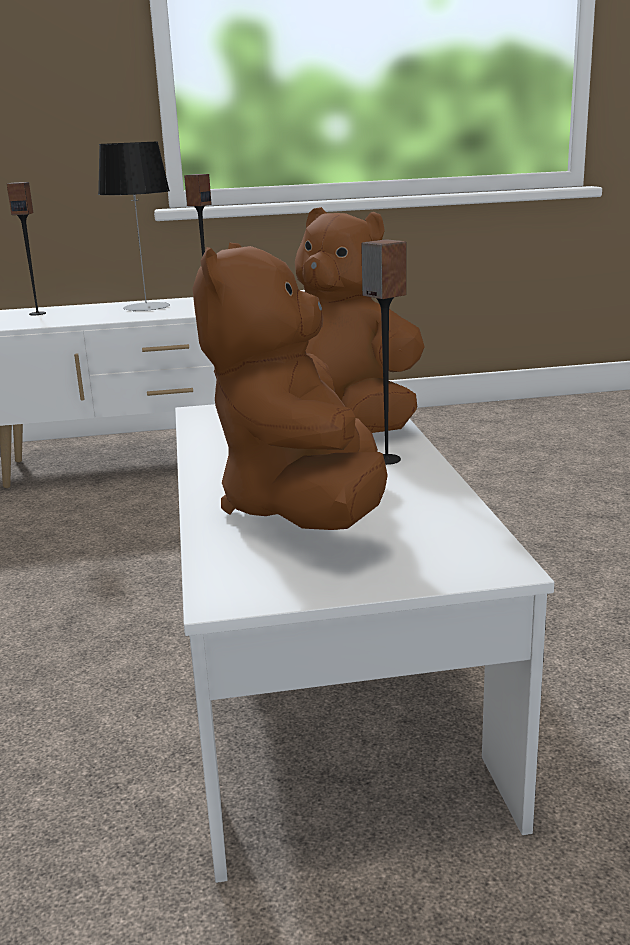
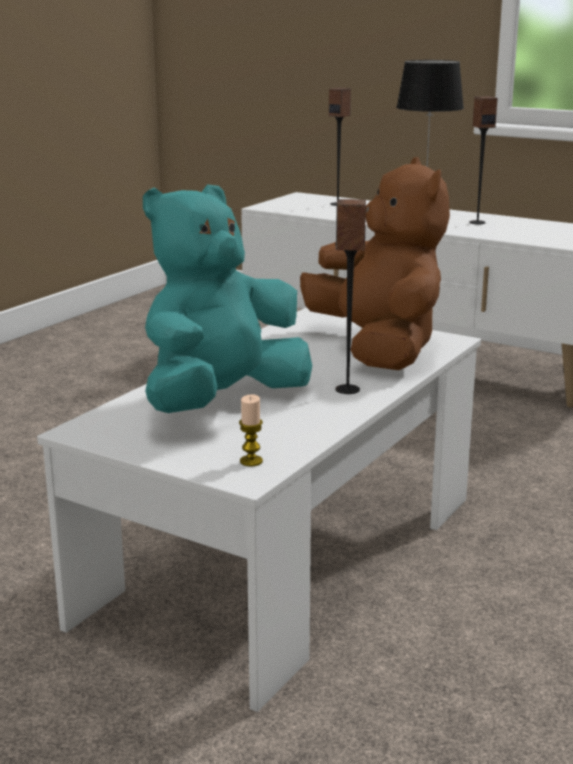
camera: 40 degrees right, 0 degrees up
(304, 510) = (222, 402): brown plush toy -> turquoise plush toy
(466, 550) = (251, 461): none -> candle

